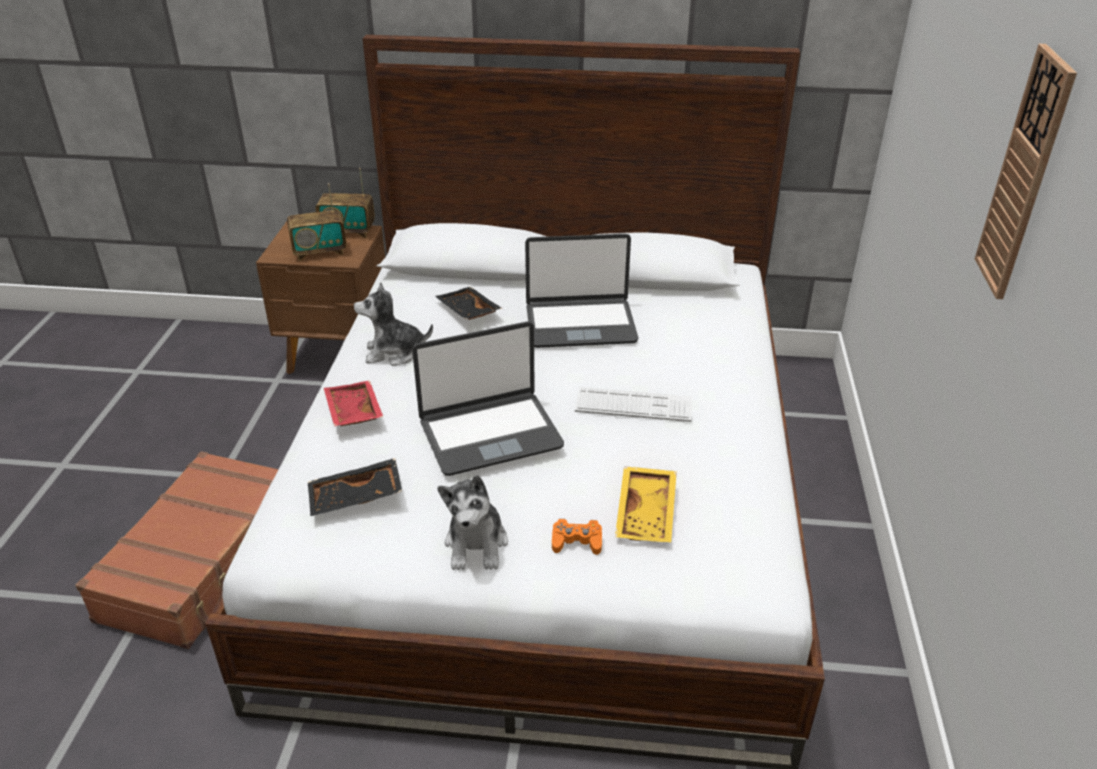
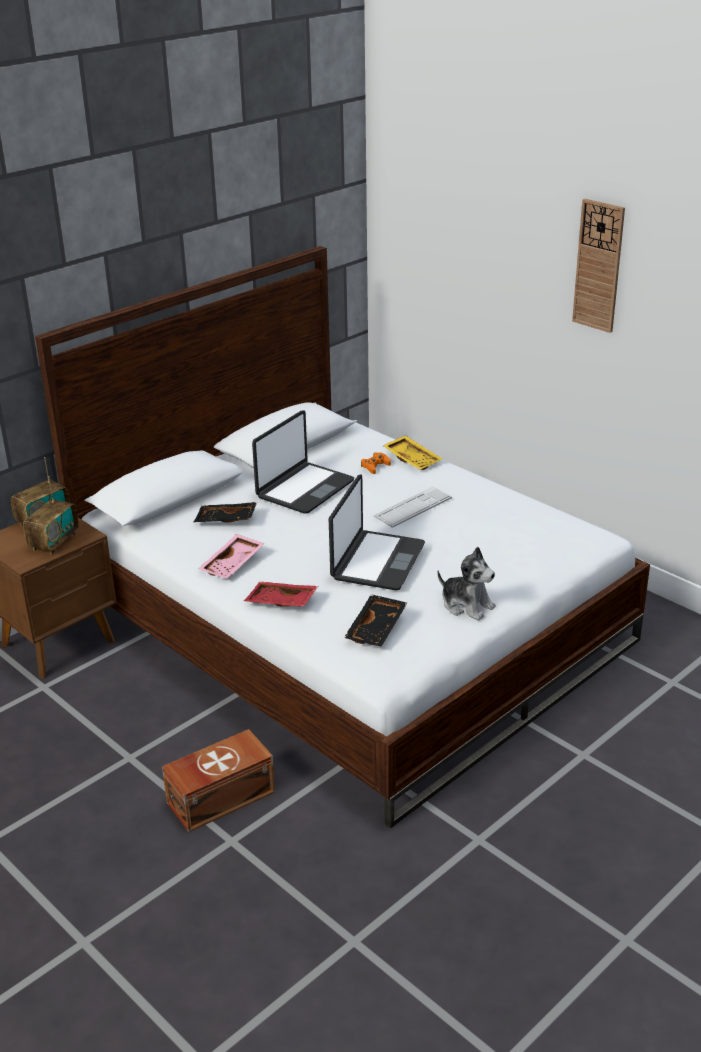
camera: 50 degrees left, 5 degrees down
(203, 561) = (219, 797): brown suitcase -> brown storage box
(394, 353) = (233, 564): plush toy -> pink tray
(576, 541) = (503, 574): orange game controller -> orange game controller (375, 466)
(647, 513) = (508, 544): yellow tray -> yellow tray (413, 459)

